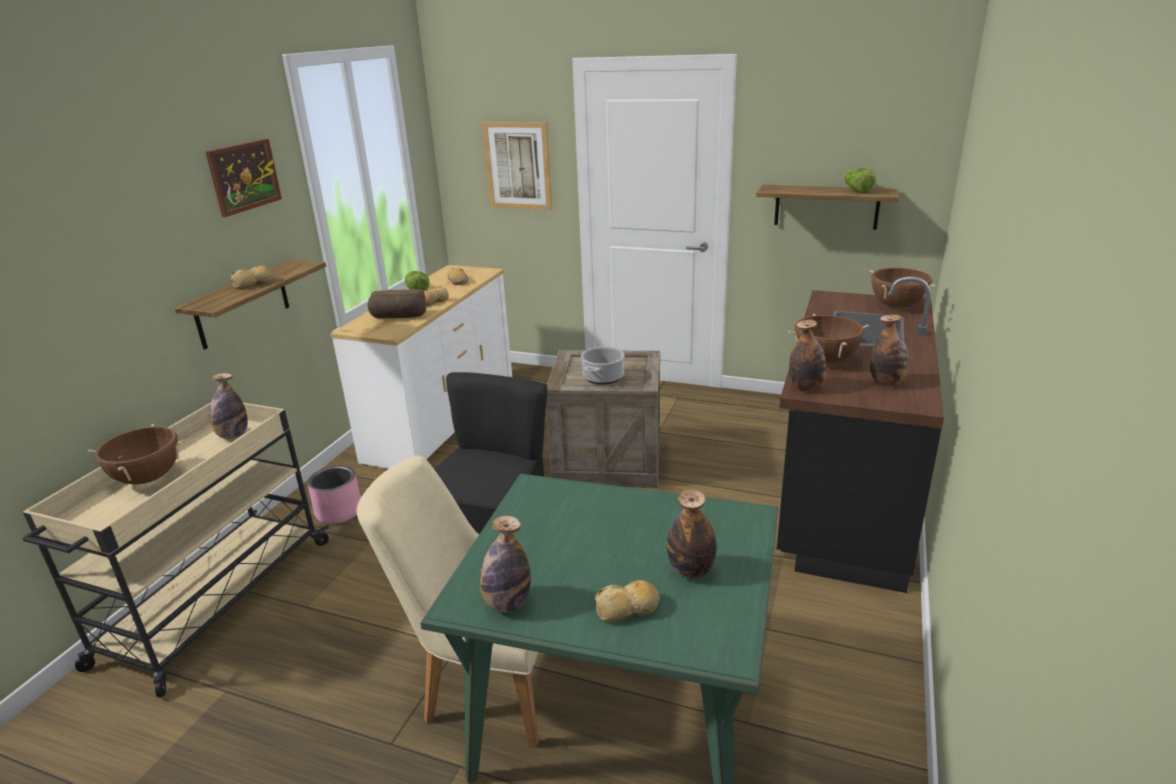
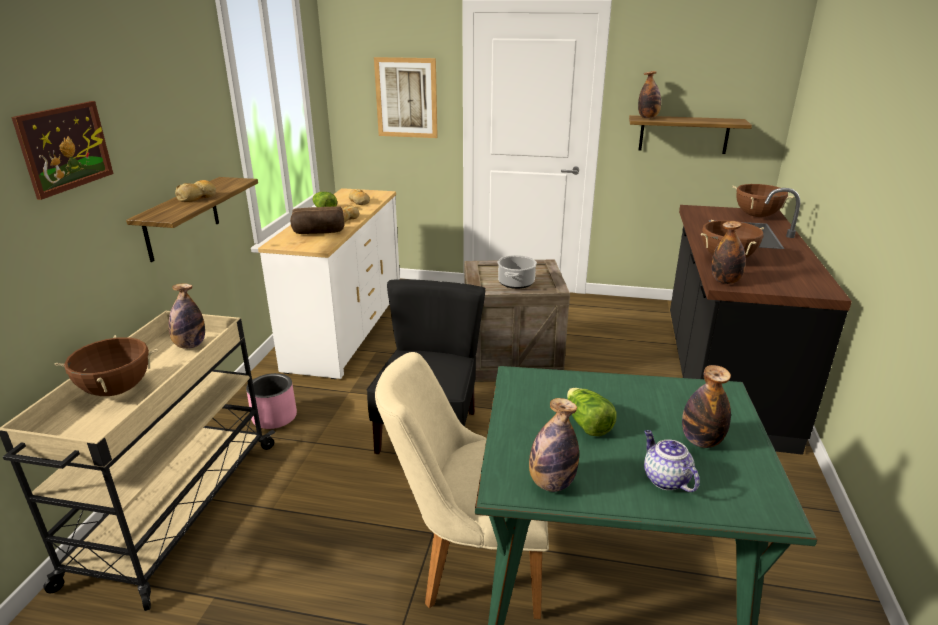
camera: 10 degrees left, 0 degrees up
(244, 176) = (183, 93): picture -> picture (65, 148)
(628, 608) = (665, 479): bread -> teapot
(856, 191) = (713, 120): lettuce -> lettuce (587, 424)
(886, 383) = (788, 275): bottle -> bottle (648, 117)

